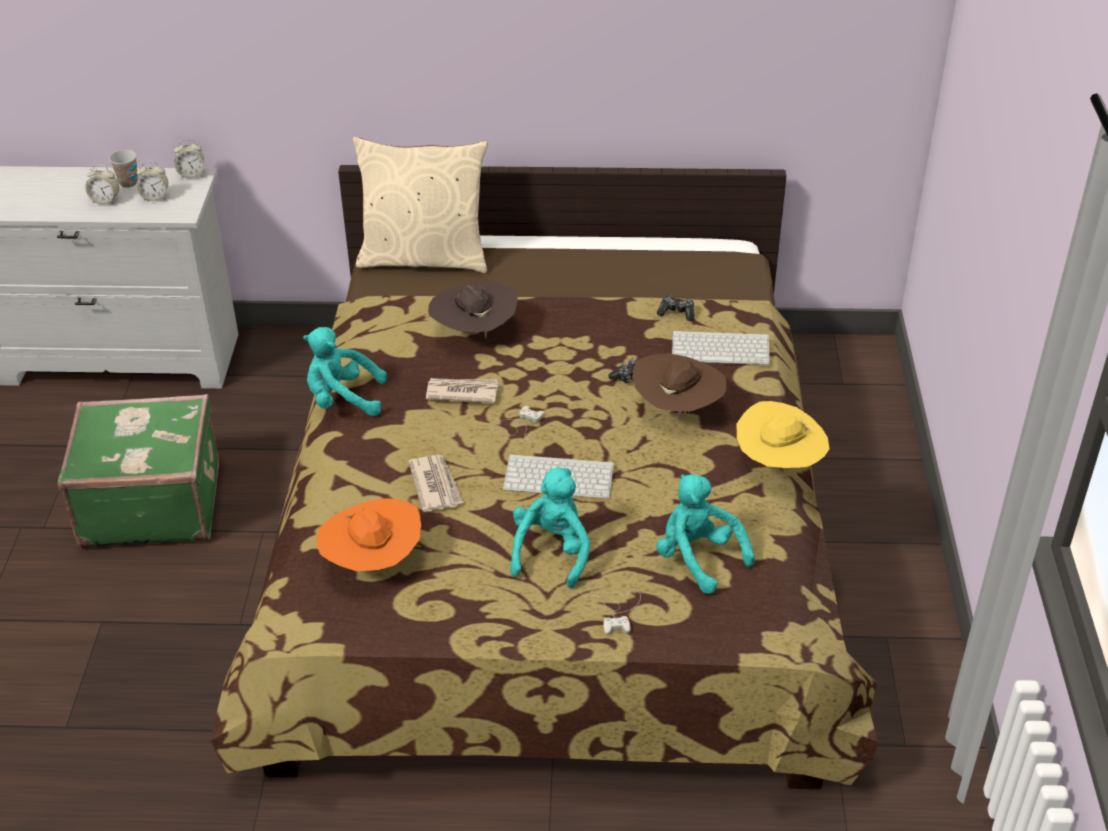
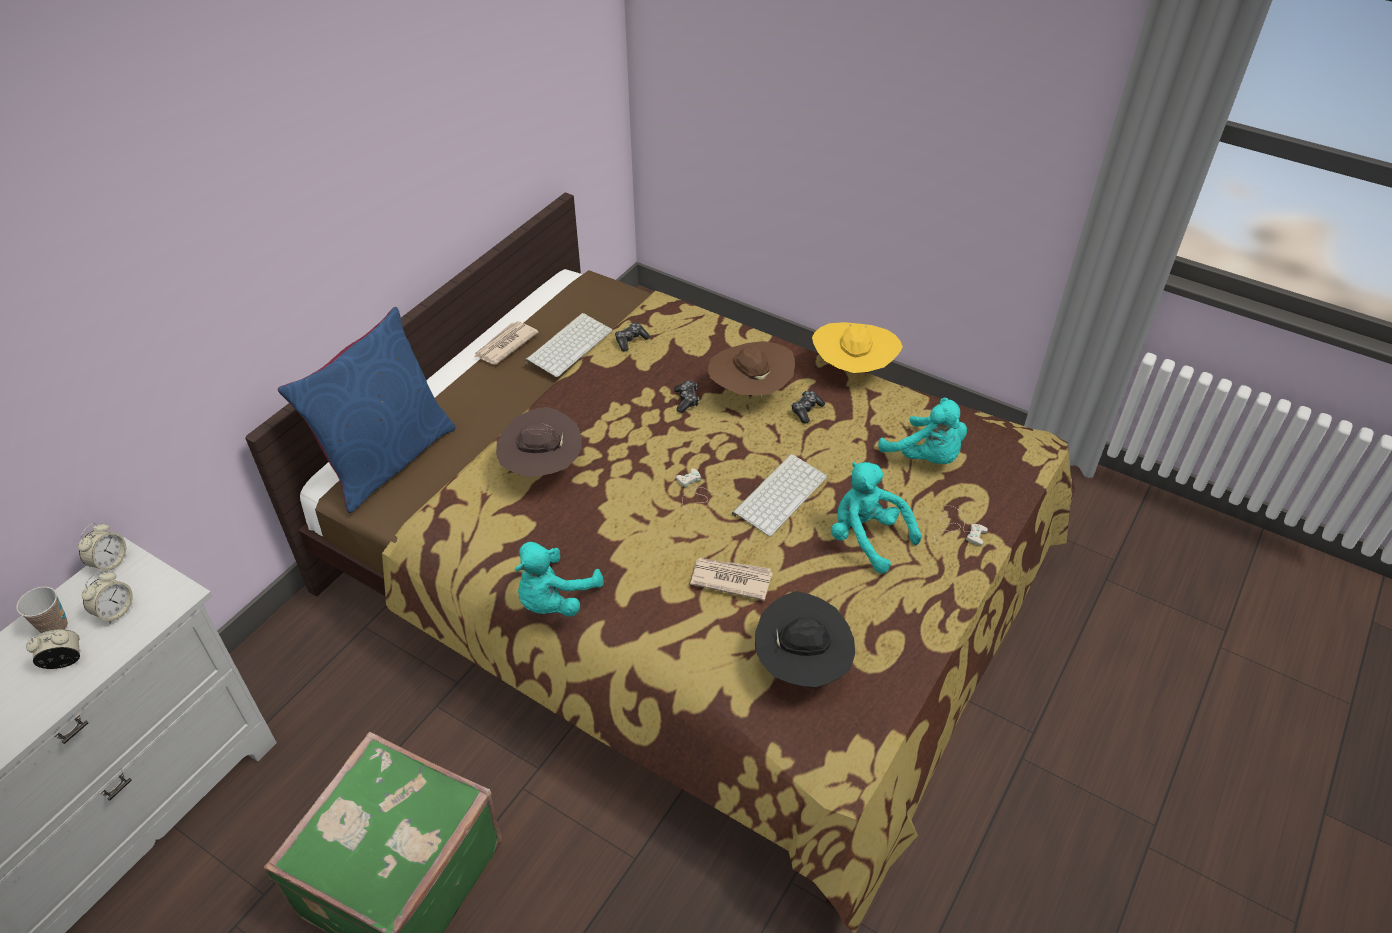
camera: 60 degrees left, 5 degrees up
(105, 200) = (65, 661): alarm clock -> alarm clock turned 150 degrees counterclockwise
(373, 562) = (802, 665): orange hat -> black hat
(424, 257) = (387, 459): beige pillow -> blue pillow
(461, 392) = (618, 511): newspaper -> newspaper (505, 345)
(687, 454) = (806, 410): none -> game controller
(698, 557) = (926, 457): turquoise plush toy -> turquoise plush toy turned 120 degrees counterclockwise
(721, 348) = (696, 337): keyboard -> keyboard (569, 344)

